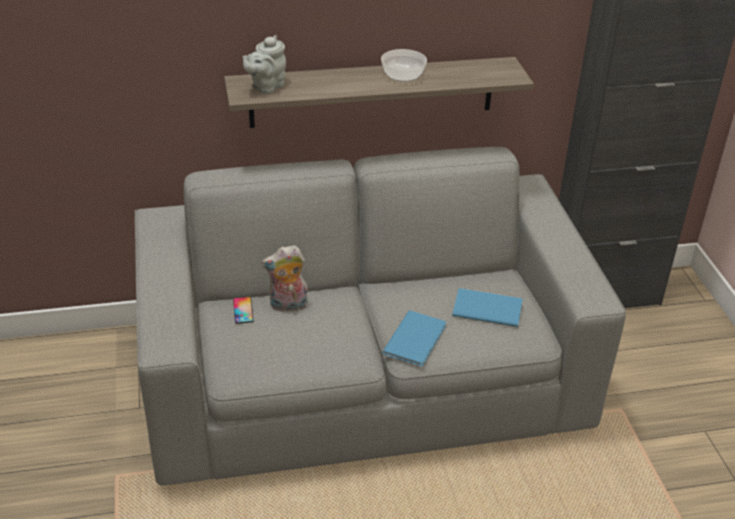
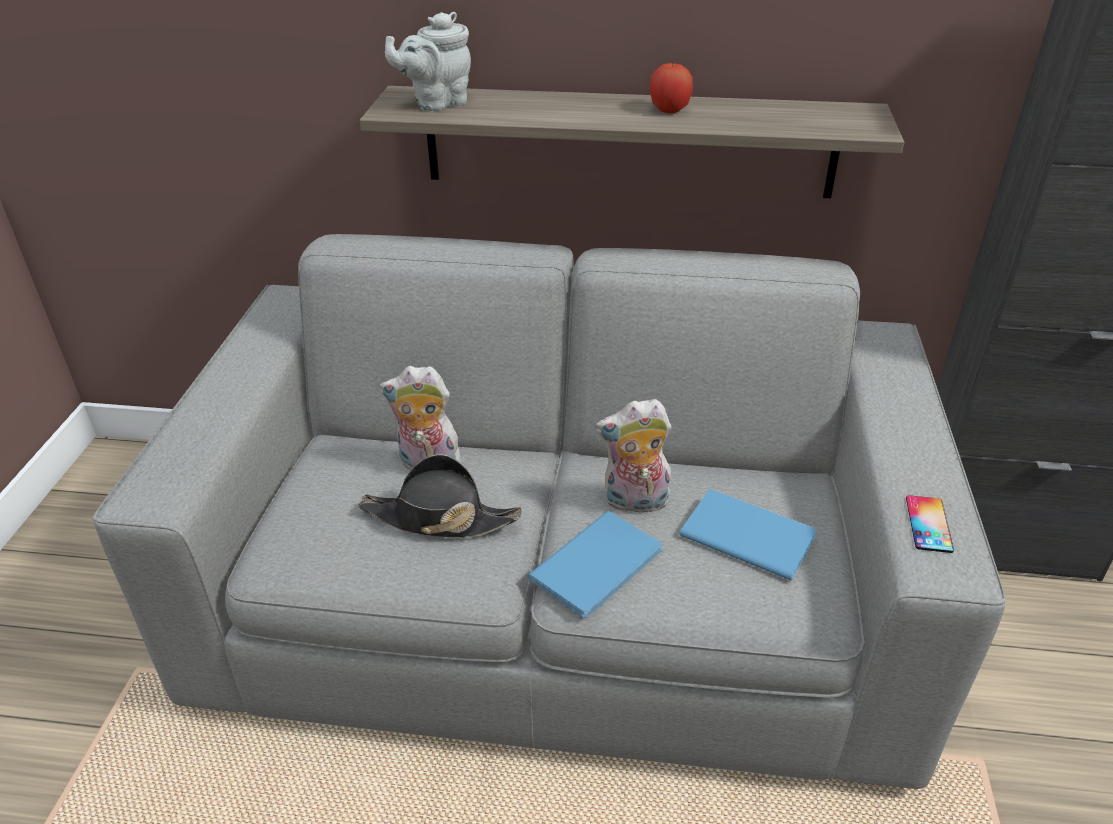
camera: 20 degrees right, 0 degrees up
(243, 310) = (355, 458): phone -> phone (928, 524)
(315, 333) = (439, 518): none -> black hat
(402, 75) = (669, 109): bowl -> apple
(419, 304) = (634, 503): none -> plush toy

